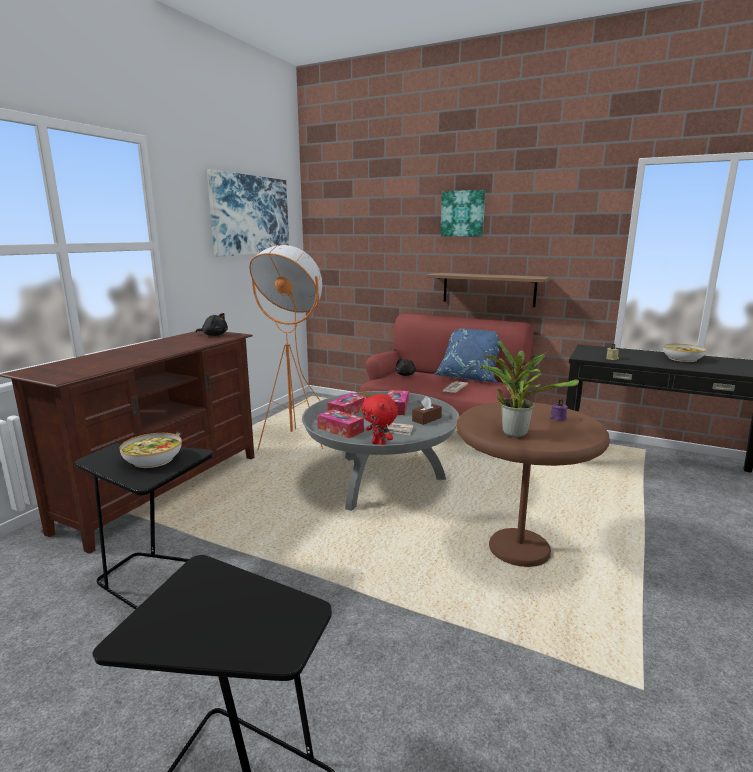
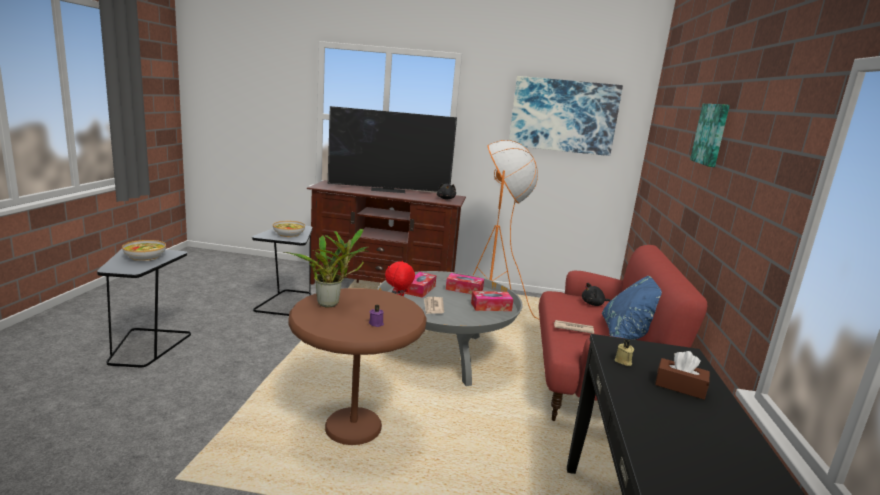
camera: 70 degrees right, 0 degrees up
(135, 349) = (389, 190): none -> television
(426, 419) = (471, 320): brown tissue box -> brown tissue box (680, 387)
(488, 289) = (702, 240): shelf -> none
(682, 359) = (704, 426): bowl -> bowl (145, 256)

